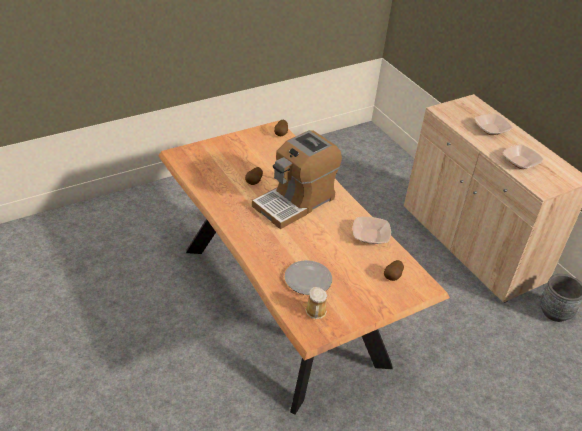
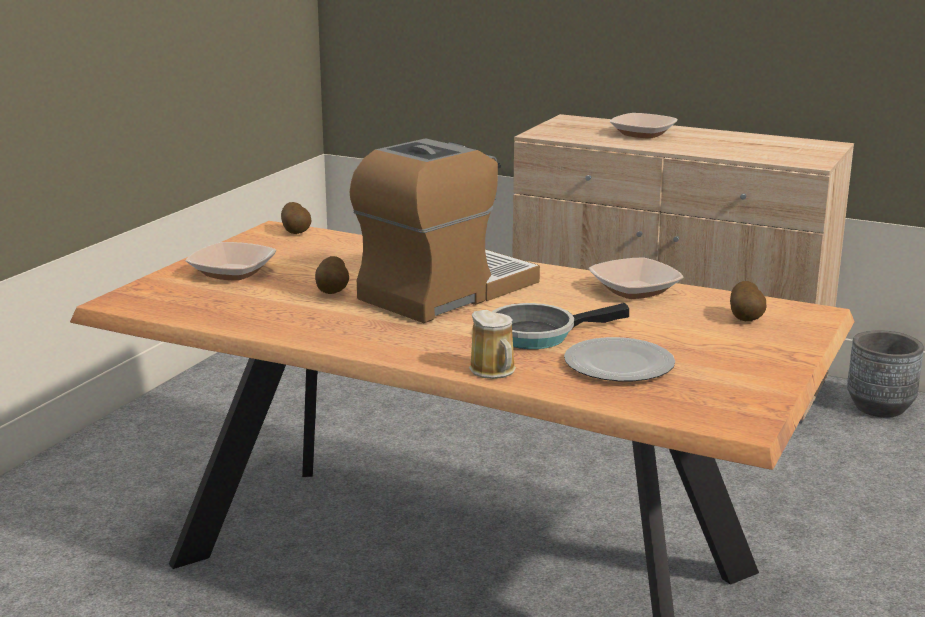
camera: 30 degrees left, 20 degrees down
(295, 202) = (446, 292): coffee machine -> coffee machine turned 150 degrees counterclockwise
(299, 246) = (538, 334): none -> frying pan
(315, 312) = (700, 396): mug -> mug (494, 371)
(520, 162) = (736, 149): bowl -> bowl (232, 272)

